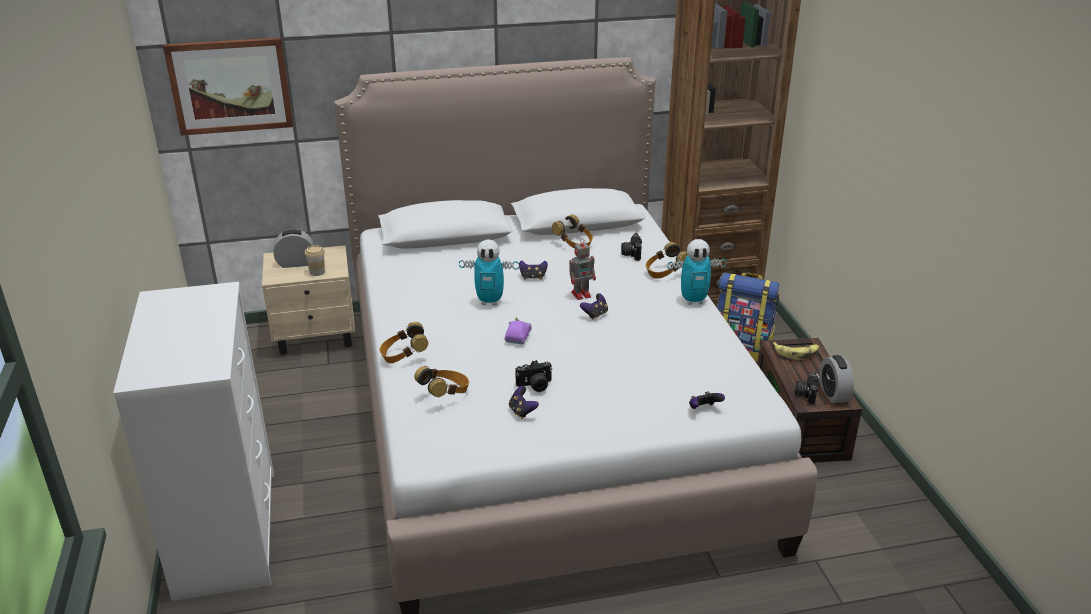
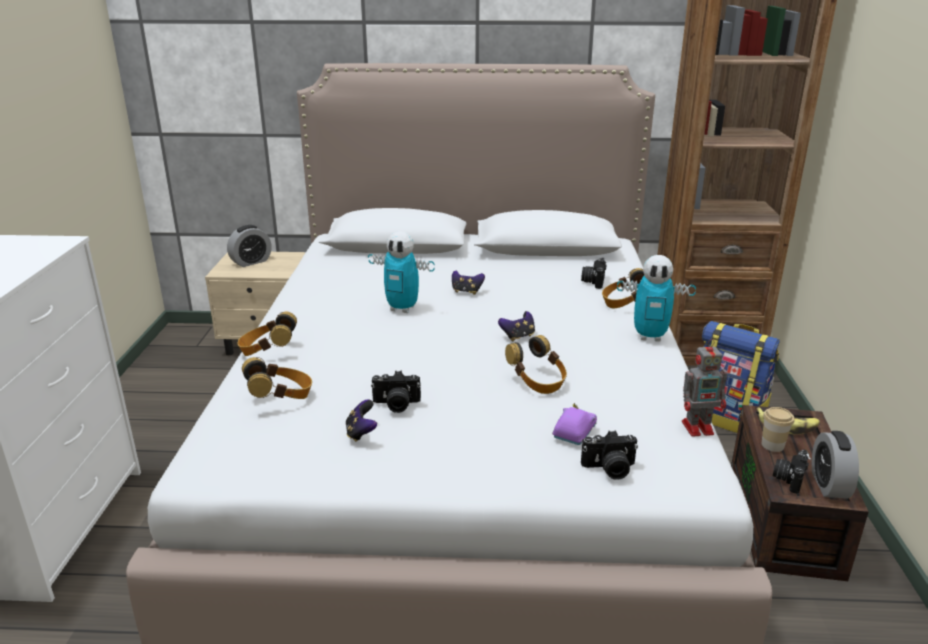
camera: 15 degrees right, 5 degrees down
(230, 85) = (199, 68): picture -> none
(296, 263) = (251, 262): alarm clock -> alarm clock turned 135 degrees clockwise
(317, 272) = (265, 271): cup -> cup (772, 445)
(517, 337) = (410, 348): purple toy car -> purple toy car (573, 433)
(574, 244) = (531, 266): headphones -> headphones (537, 382)
(582, 294) = (514, 314): toy robot -> toy robot (699, 427)
(704, 409) = (609, 469): game controller -> camera

